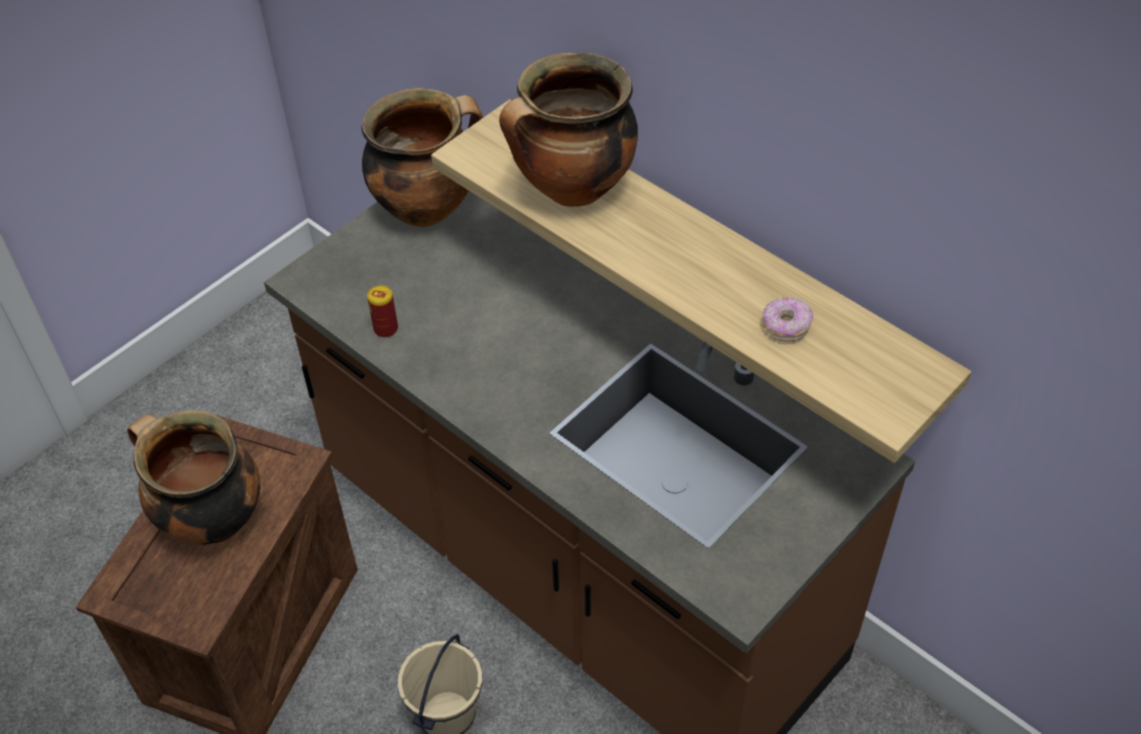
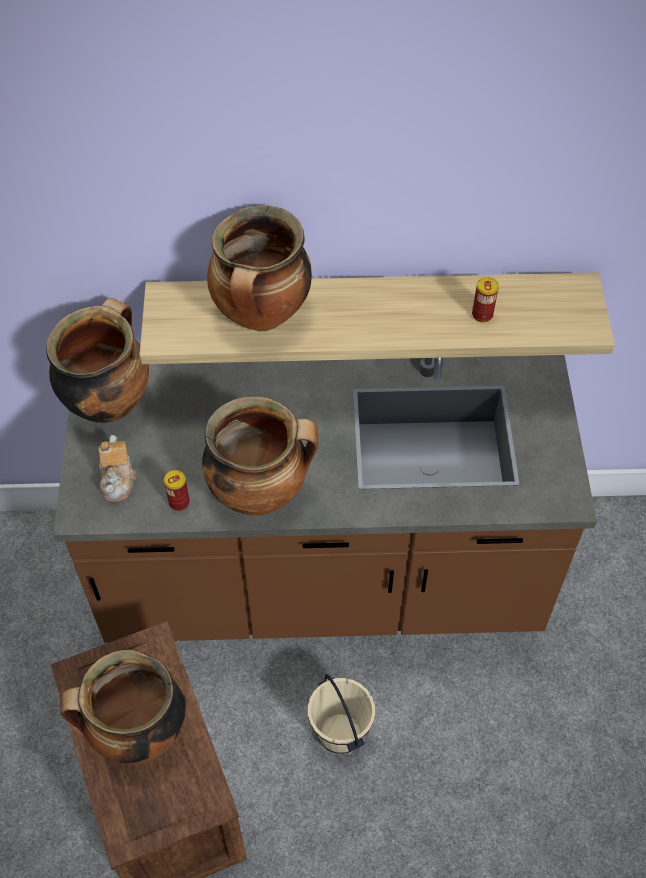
camera: 45 degrees left, 5 degrees up
(361, 275) = (118, 479): none -> teapot
(461, 370) = (260, 491): none -> cooking pot
(786, 326) = (482, 315): donut -> can

